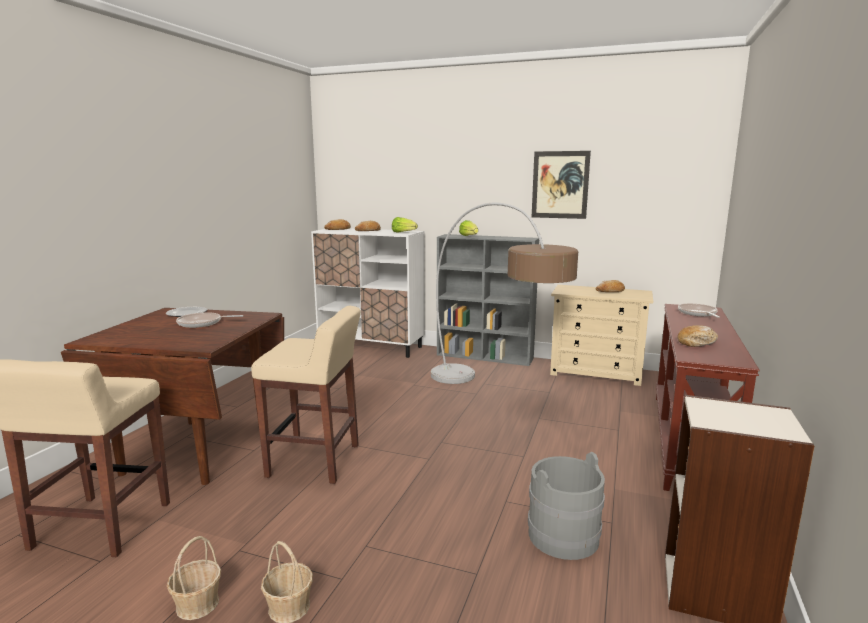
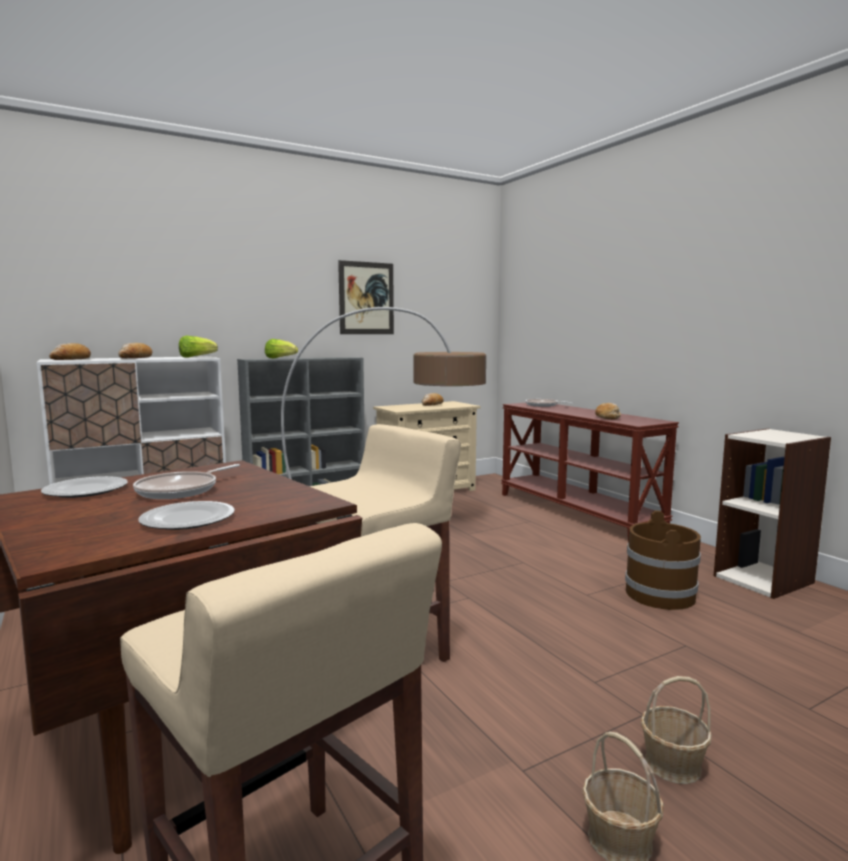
camera: 50 degrees left, 5 degrees down
(154, 338) = (189, 519): none -> plate
(563, 536) = (660, 595): grey bucket -> brown bucket

